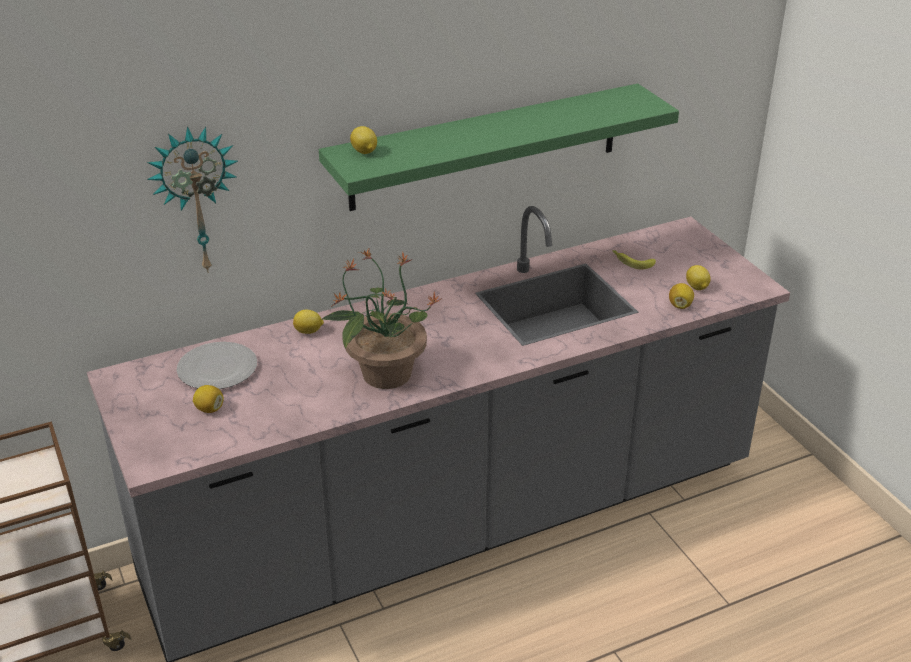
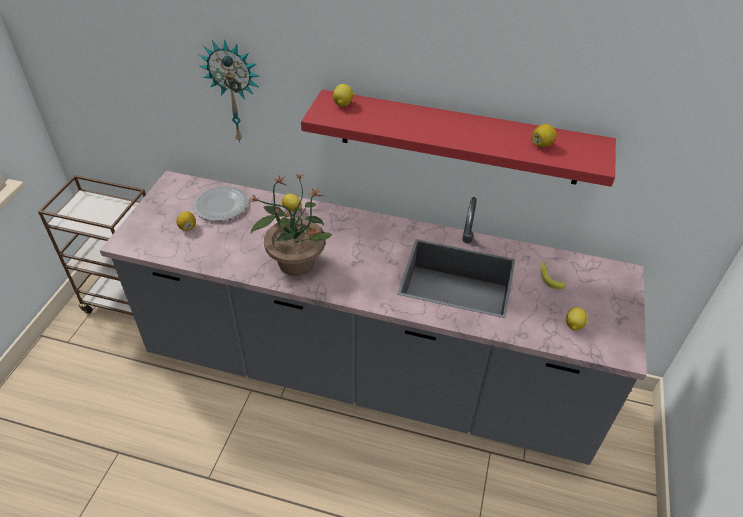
camera: 40 degrees right, 10 degrees up
(486, 147) = (459, 137): green shelf -> red shelf
(680, 305) = (542, 331): lemon -> lemon (542, 144)

